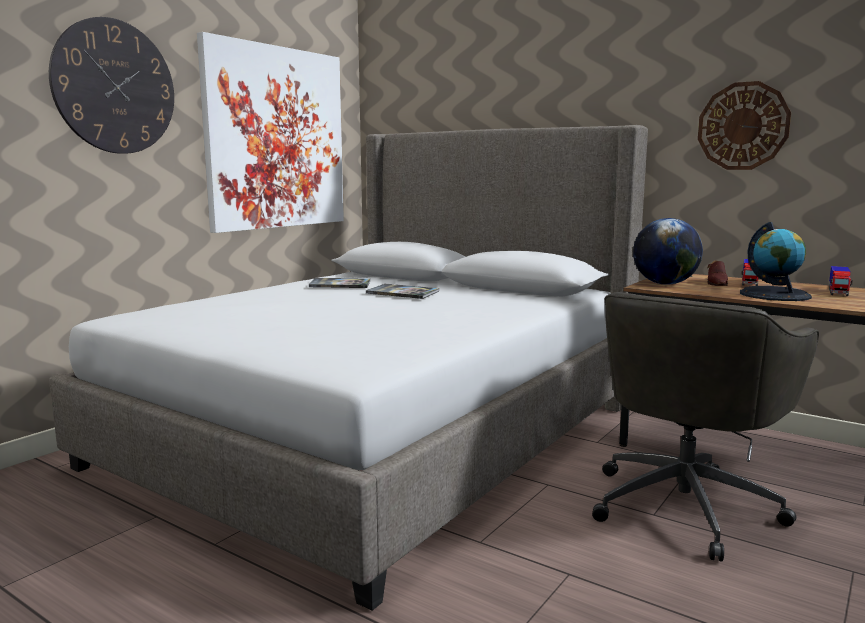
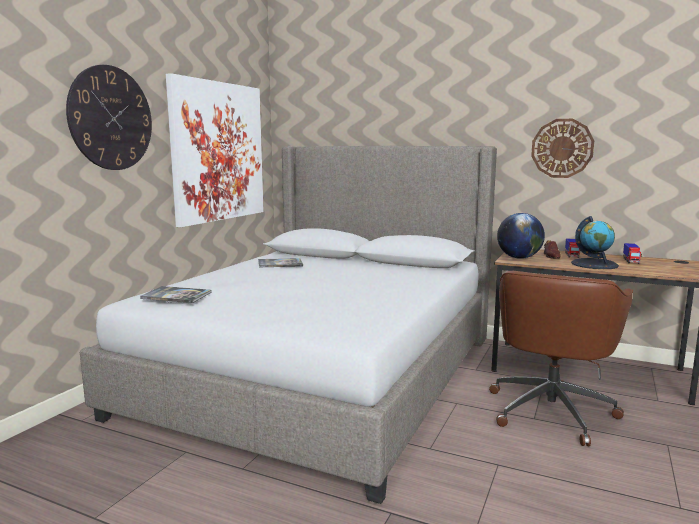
camera: 10 degrees left, 0 degrees up
(403, 292) = (333, 269): book -> book (176, 296)
(685, 505) = (551, 410): grey office chair -> brown office chair

